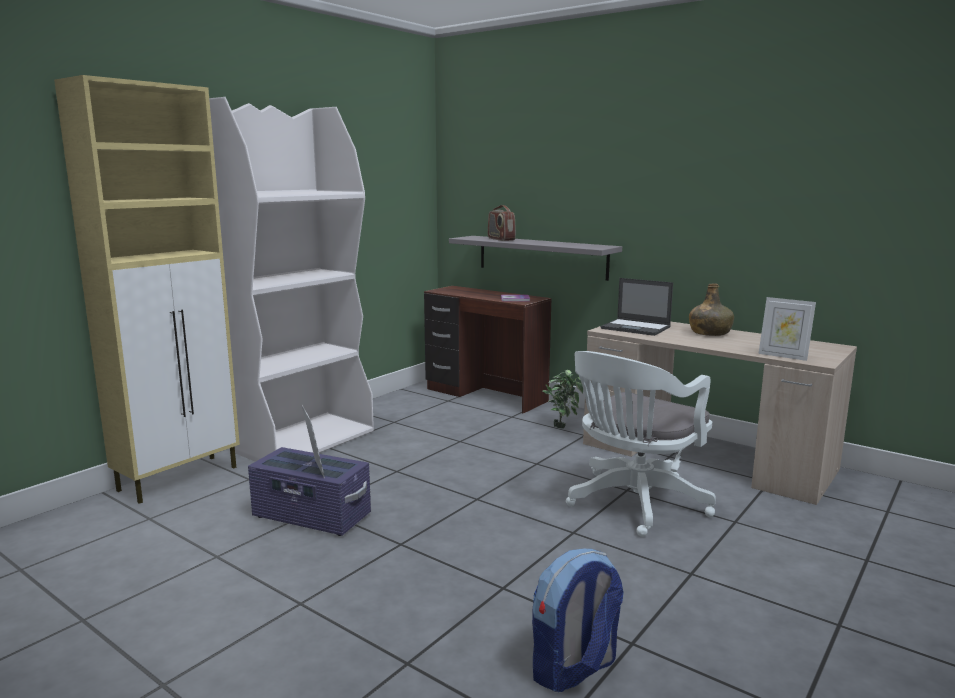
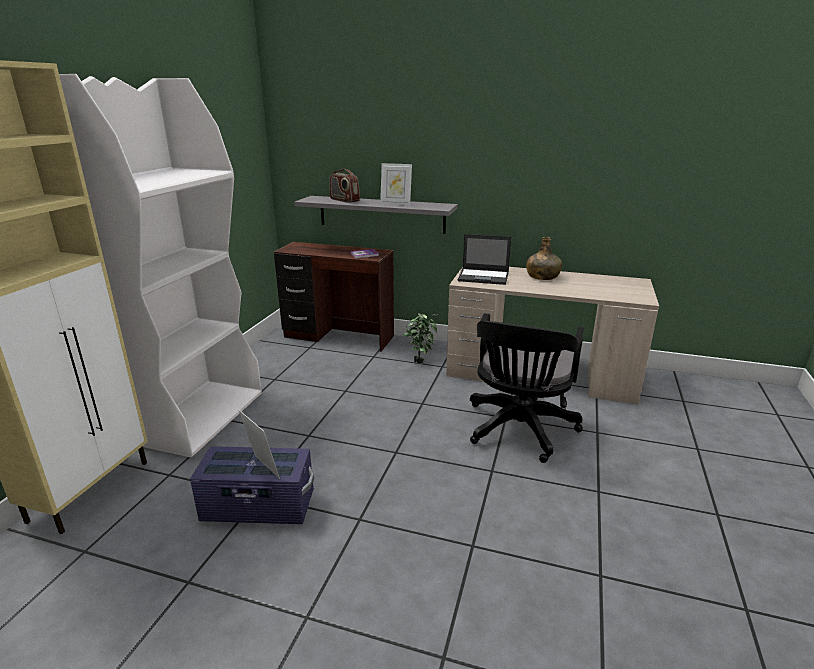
camera: 20 degrees left, 10 degrees up
(574, 669) = (576, 618): backpack -> none
(633, 504) = (518, 431): white office chair -> black office chair
(783, 356) = (614, 296): picture frame -> picture frame (396, 204)

